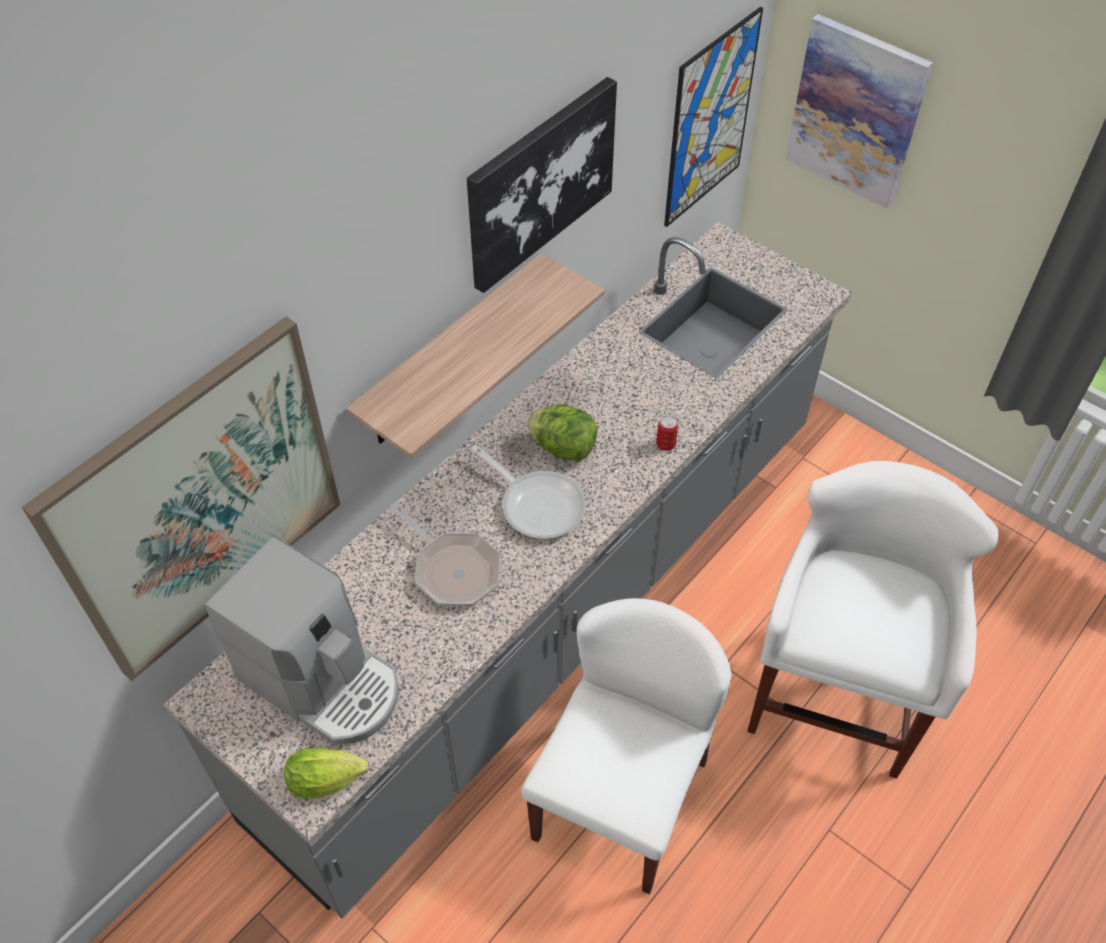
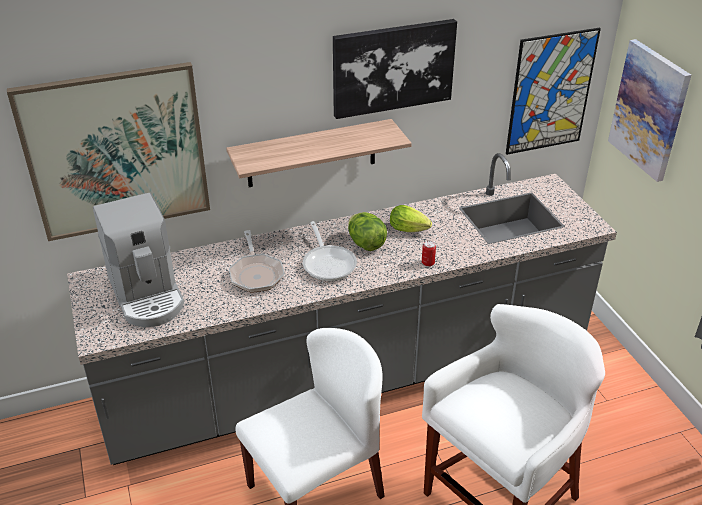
camera: 30 degrees right, 15 degrees down
(330, 780) = (111, 336): lettuce -> lettuce (410, 230)

